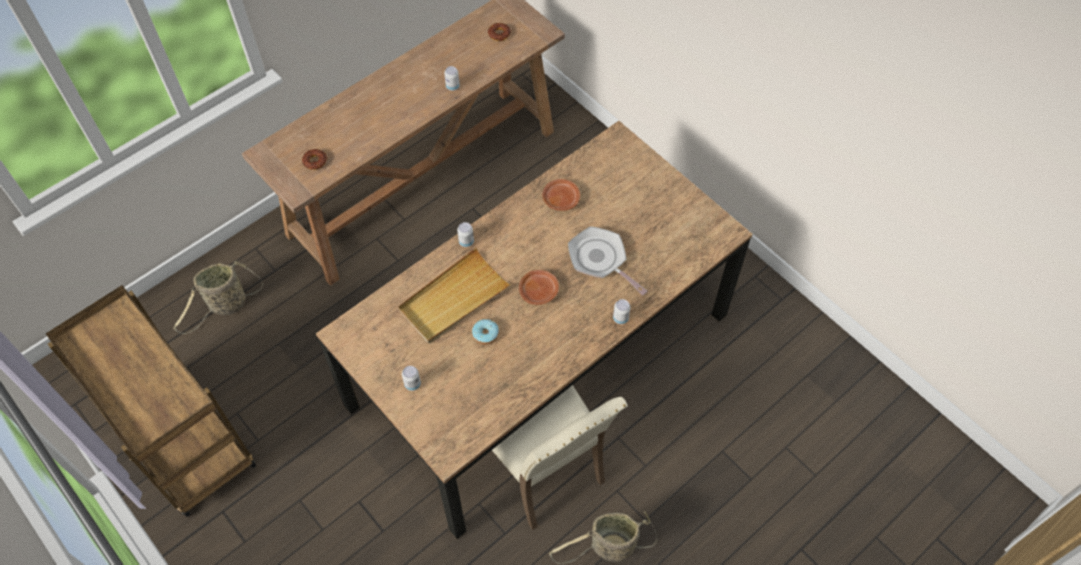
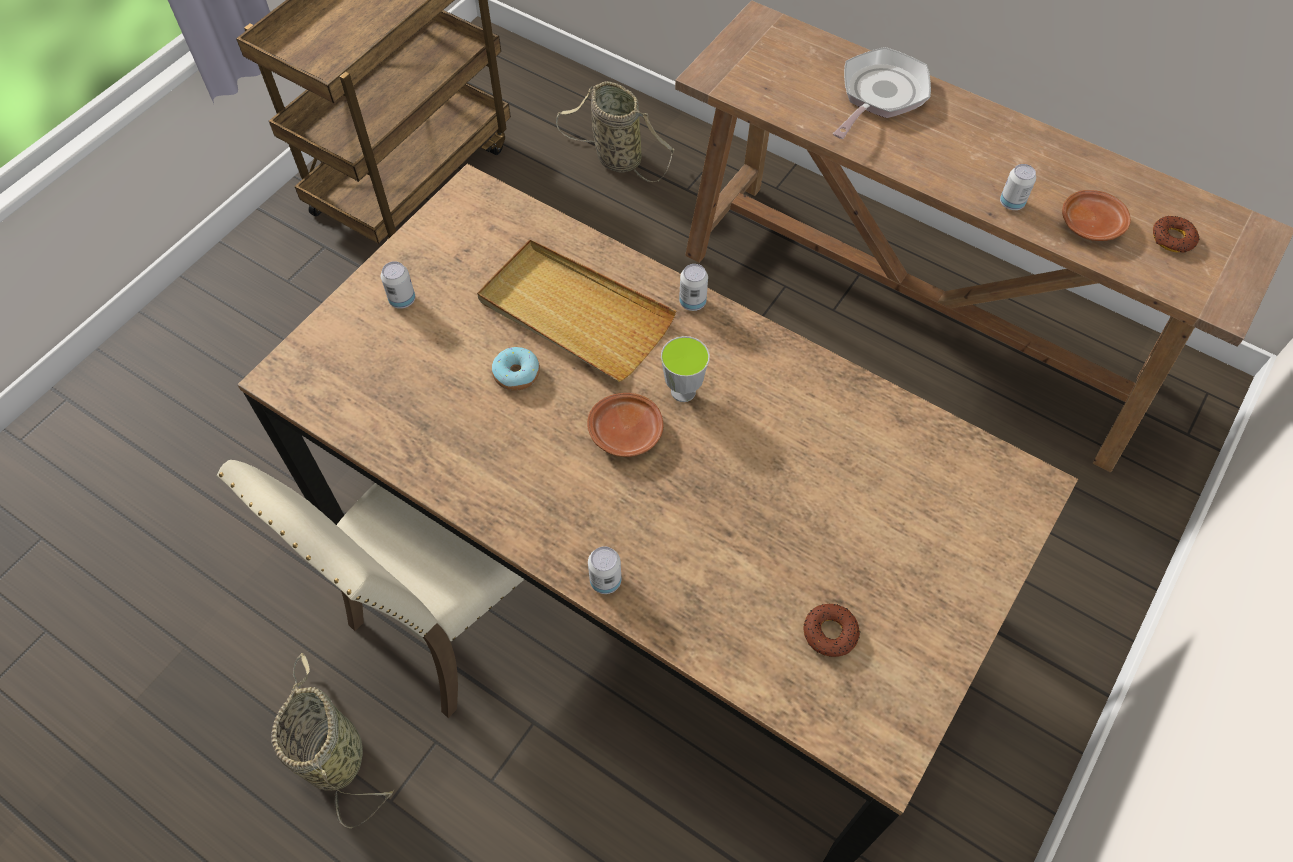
camera: 75 degrees right, 0 degrees up
(315, 161) = (772, 78): donut -> donut (830, 632)
(522, 260) = (683, 391): none -> cup
(560, 199) = (840, 421): brown plate -> brown plate (1091, 223)
(600, 260) = (726, 518): frying pan -> frying pan (880, 95)

